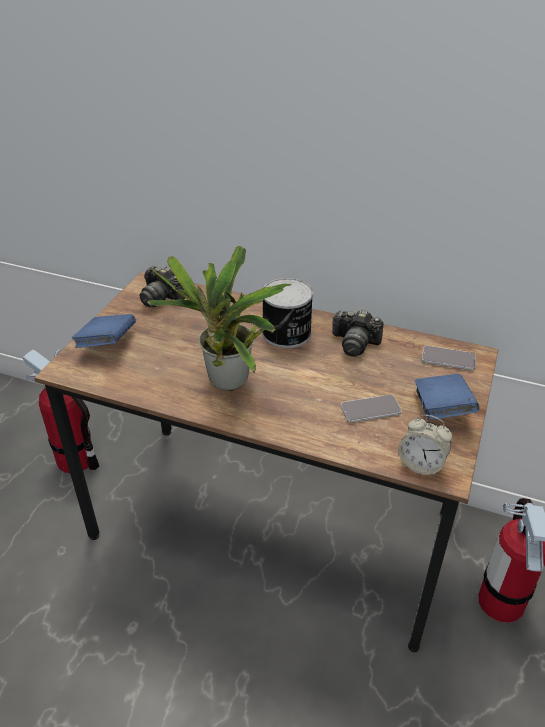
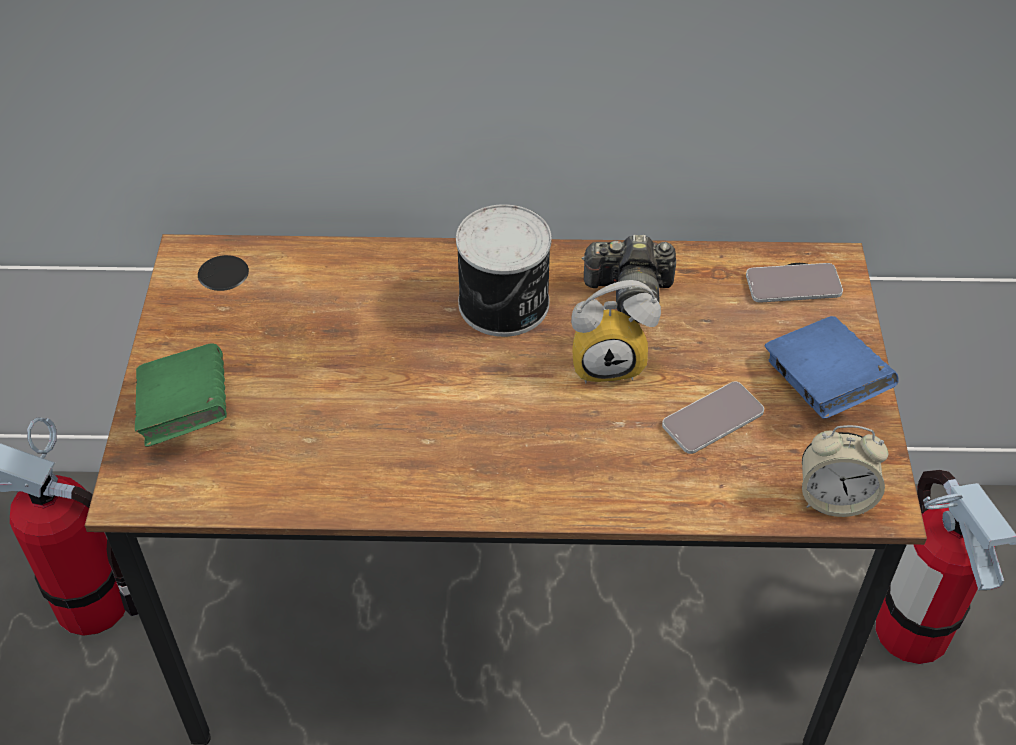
camera: 20 degrees left, 10 degrees up
(107, 344) = (186, 414): blue book -> green book
(161, 297) = (235, 285): camera -> none
(227, 385) = (453, 439): potted plant -> none
(328, 370) = (609, 360): none -> alarm clock

